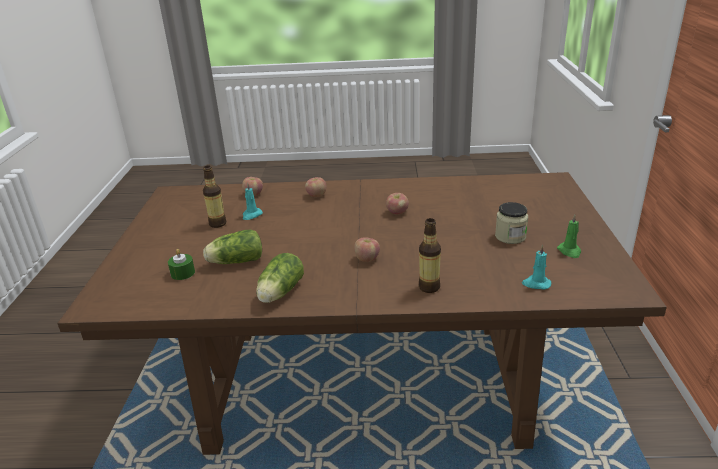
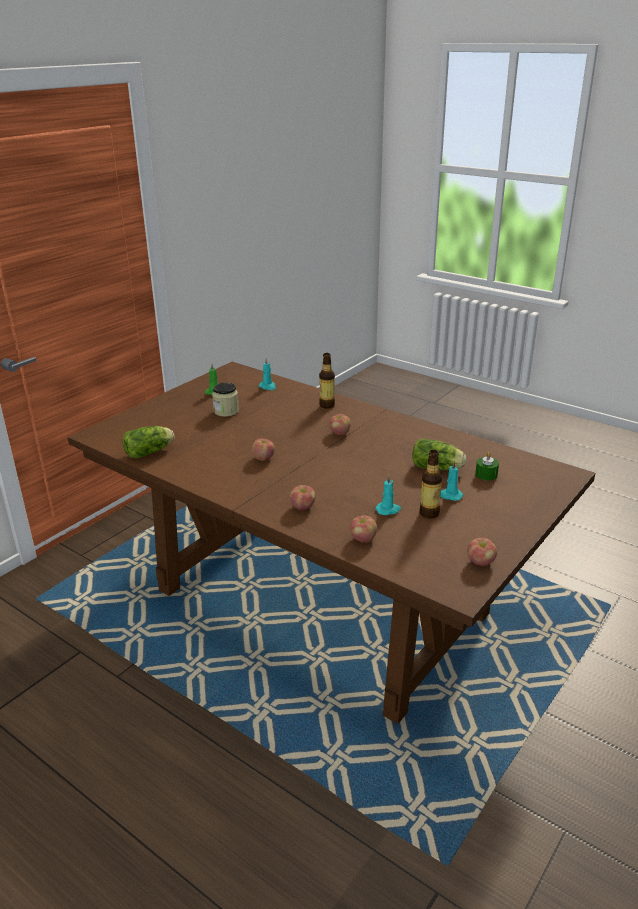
camera: 145 degrees left, 0 degrees up
(162, 209) = (480, 562): none -> apple
(208, 242) = (450, 495): none -> turquoise candle
(279, 293) = (422, 434): lettuce -> lettuce (151, 452)

